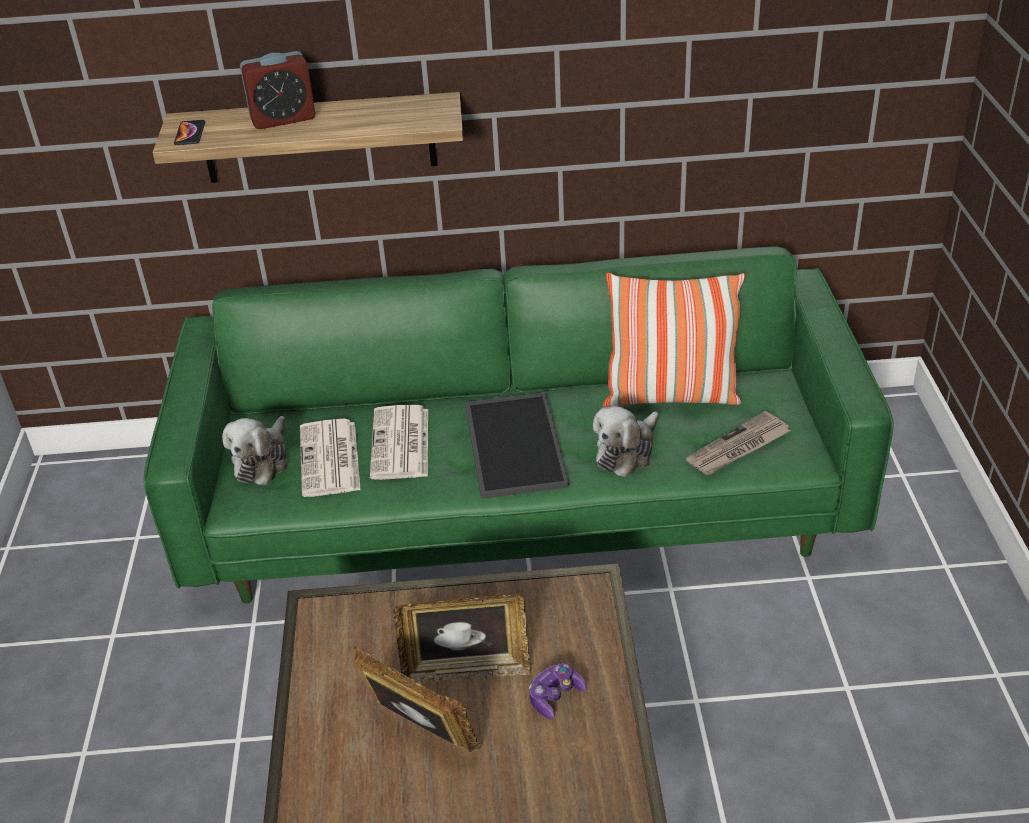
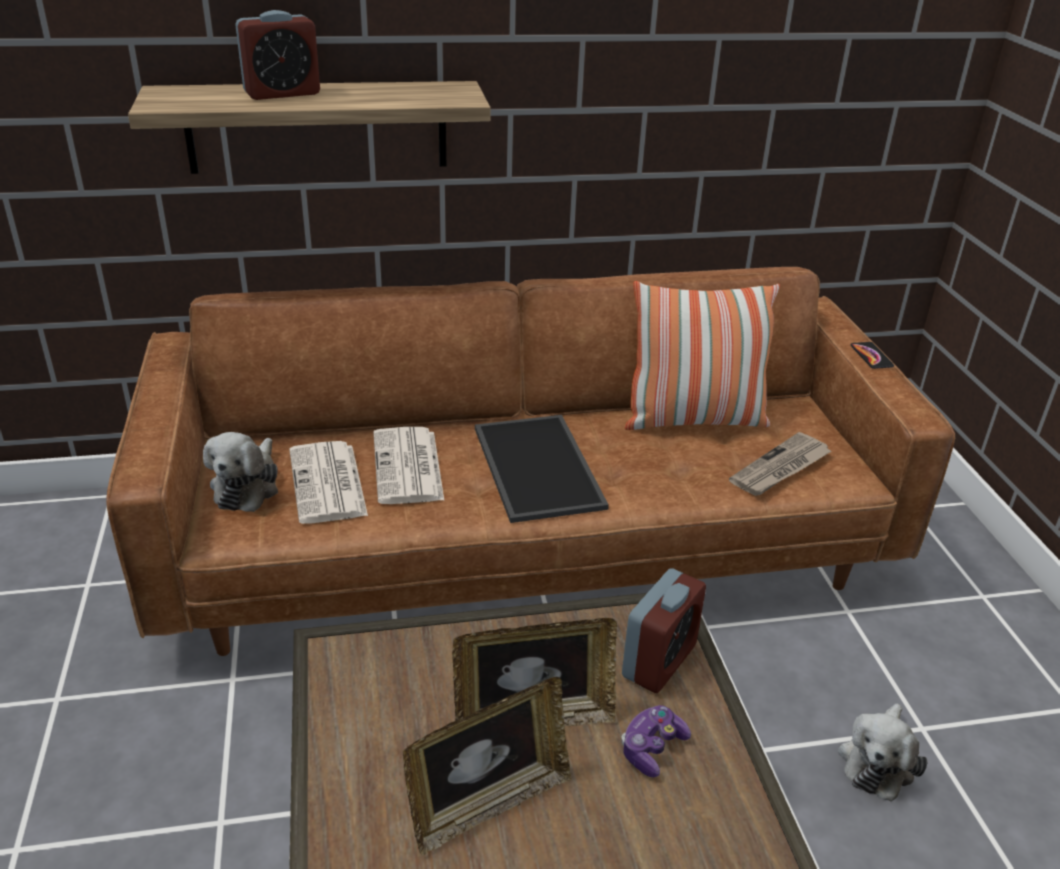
camera: 10 degrees left, 5 degrees down
(190, 133) = (172, 100): phone -> phone (871, 356)
(419, 733) = (488, 804): picture frame -> picture frame turned 120 degrees clockwise
(520, 504) = (526, 542): green sofa -> brown sofa
(577, 626) = (659, 661): none -> alarm clock
(627, 452) = (662, 473): plush toy -> plush toy (877, 761)

